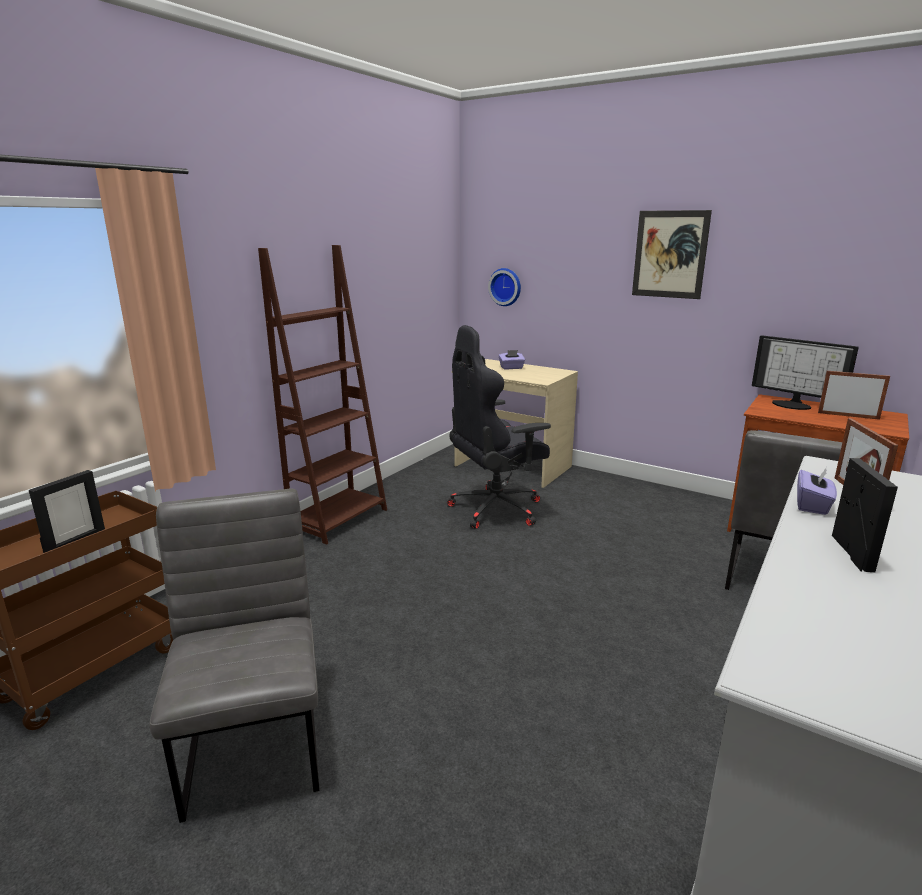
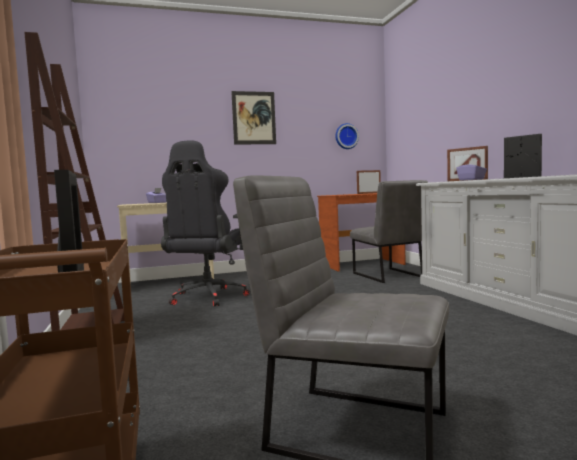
camera: 50 degrees left, 15 degrees down
(506, 287) = (132, 145): wall clock -> wall clock (346, 136)
(793, 404) = (341, 194): monitor -> none

